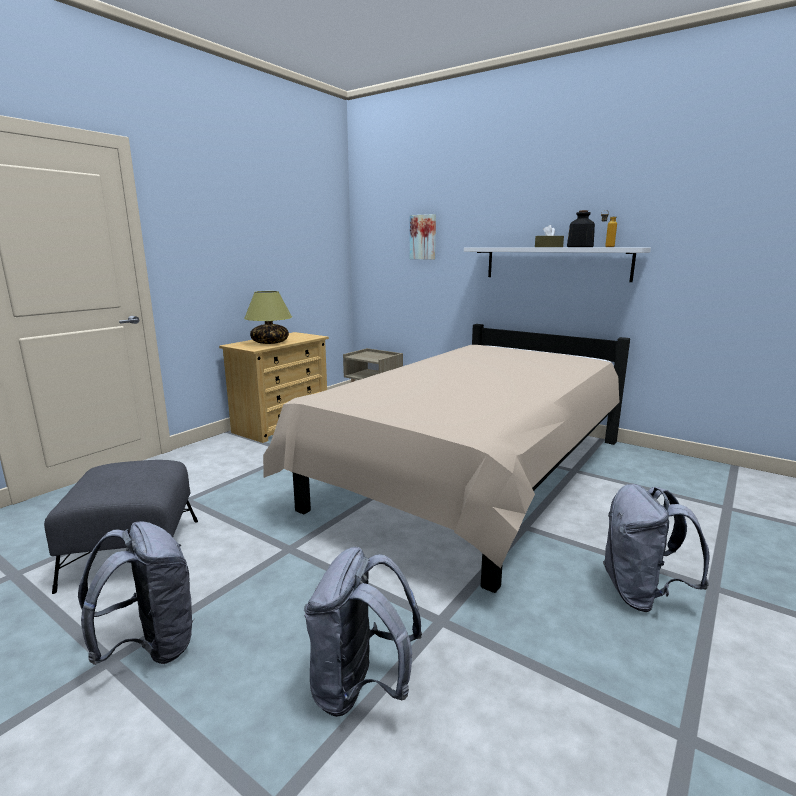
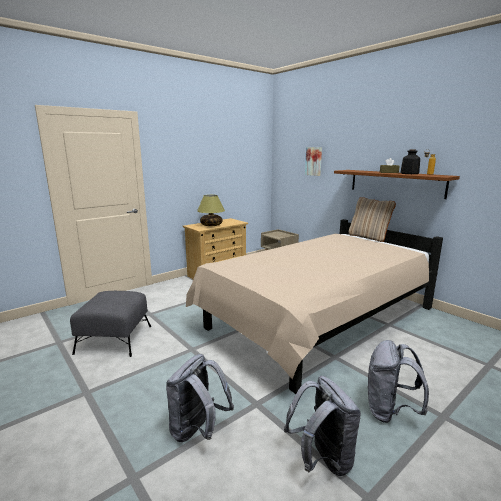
camera: 15 degrees right, 0 degrees up
(150, 647) = (106, 389): grey backpack -> grey backpack (322, 459)
(520, 347) = (369, 237): none -> beige pillow
(556, 263) = (395, 183): white shelf -> brown shelf

